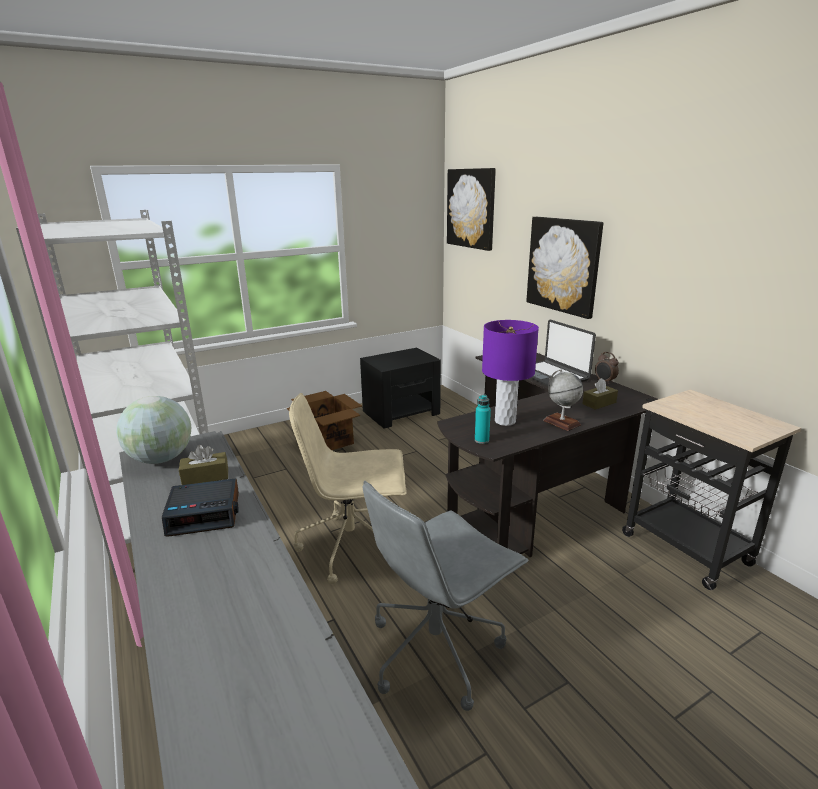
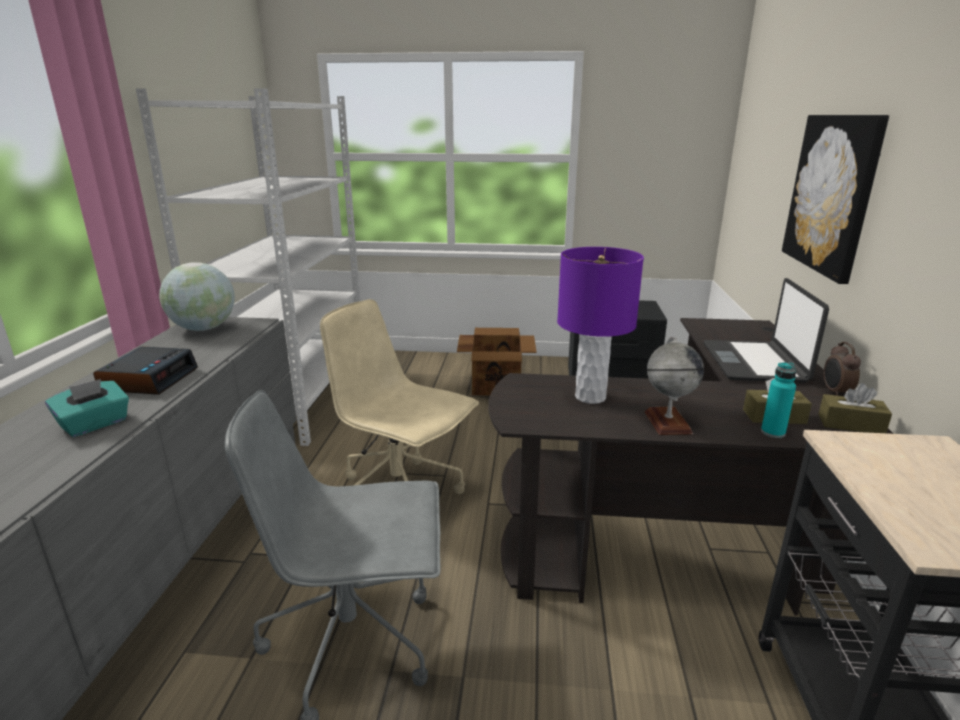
camera: 35 degrees right, 0 degrees up
(205, 477) = (203, 351): brown tissue box -> brown tissue box (850, 424)
(205, 513) = (149, 379): alarm clock -> alarm clock turned 105 degrees counterclockwise
(237, 562) = (95, 424): none -> turquoise tissue box
(471, 208) = (759, 111): picture -> none
(481, 440) = (523, 408): turquoise bottle -> turquoise bottle (772, 432)

